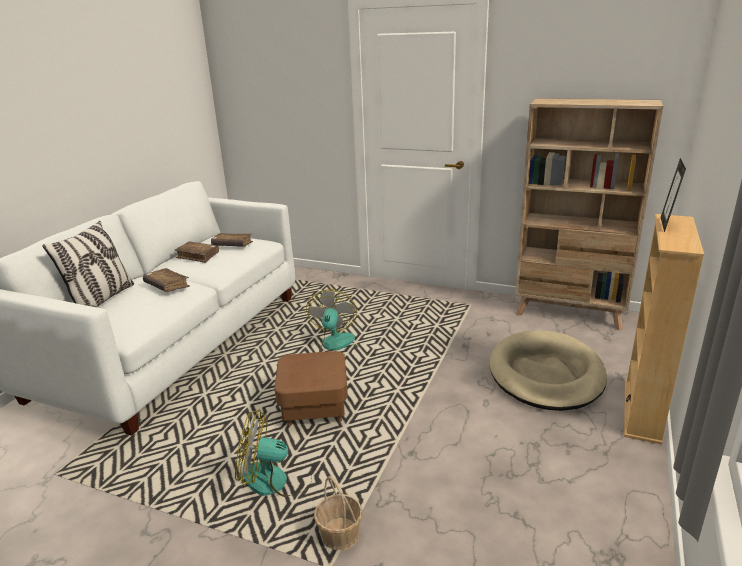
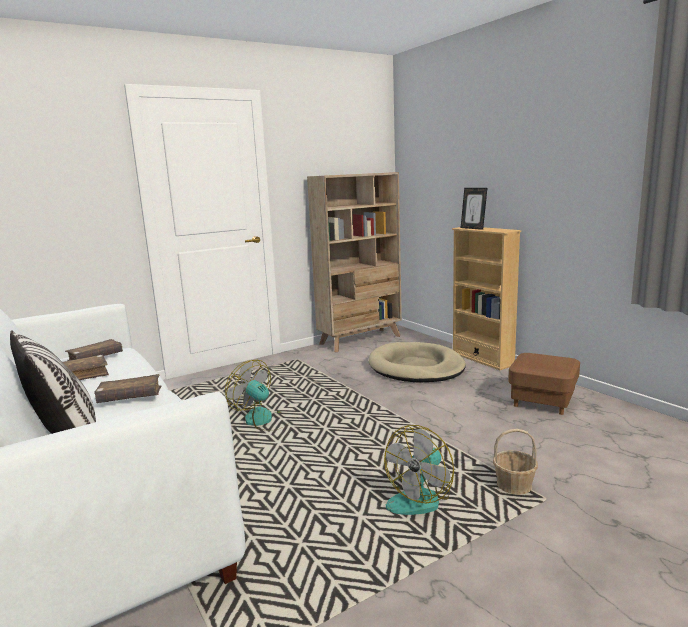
camera: 55 degrees left, 10 degrees down
(314, 408) = (341, 454): brown ottoman -> brown ottoman (542, 401)

